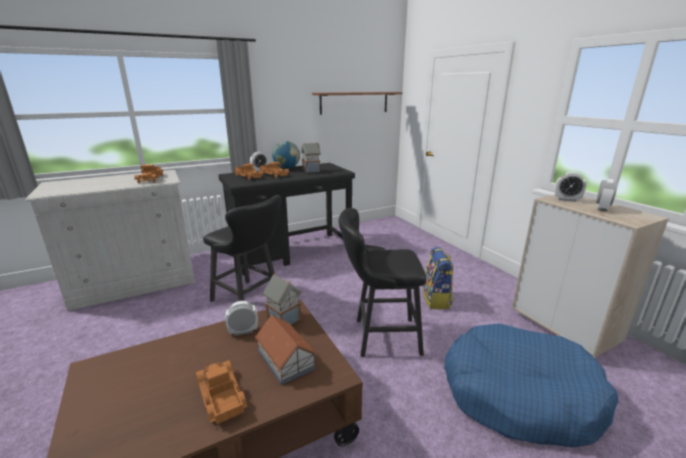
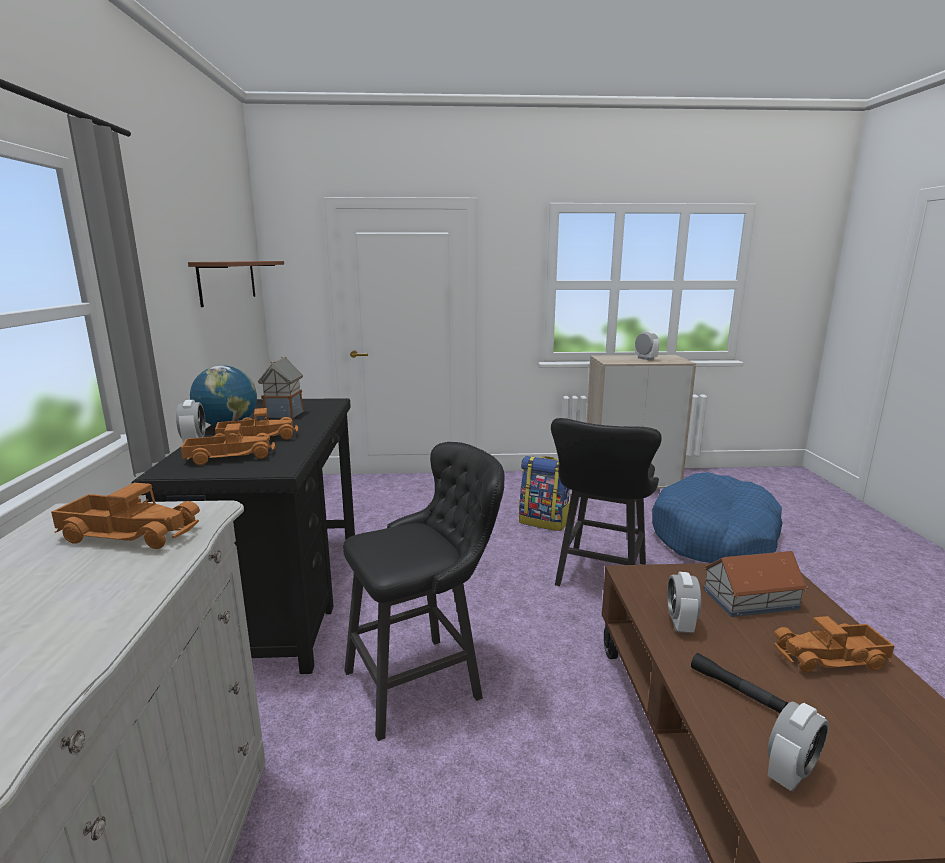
camera: 65 degrees left, 5 degrees down
(182, 354) = (736, 690): none -> black flashlight
(284, 320) = (657, 586): toy house -> none
(567, 200) = (615, 359): alarm clock -> alarm clock (790, 773)

